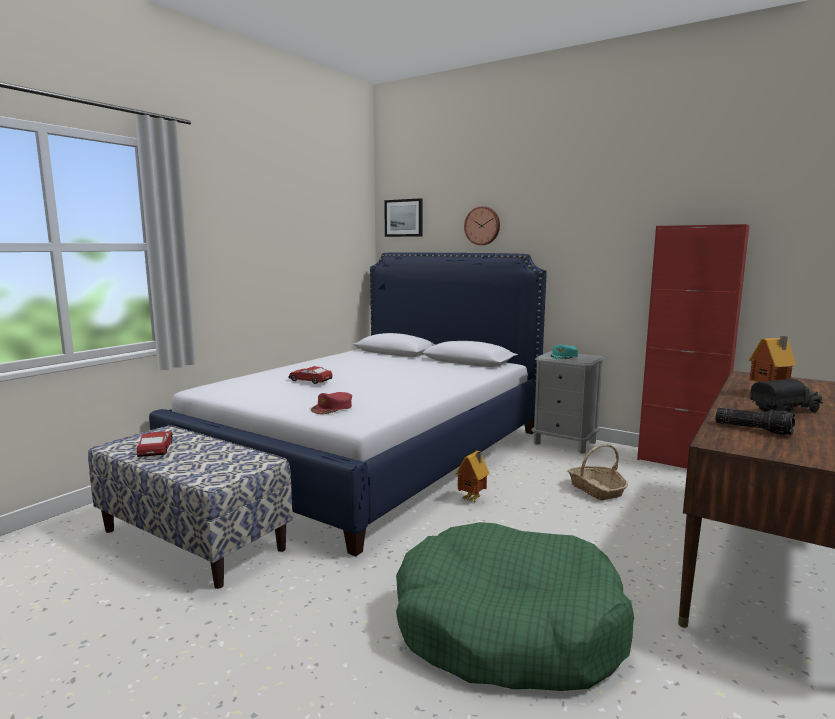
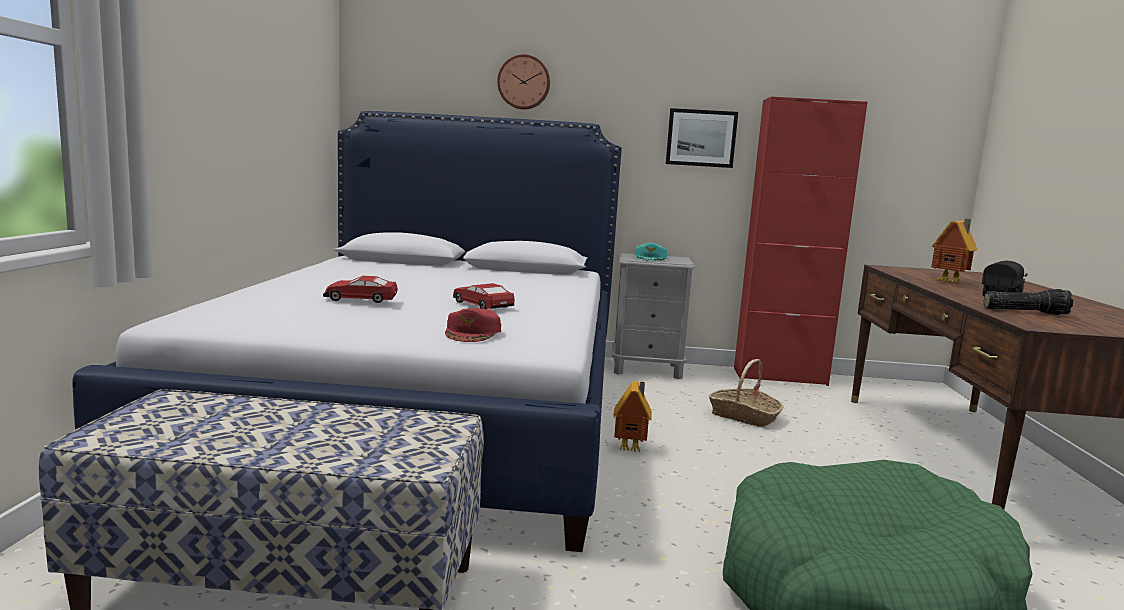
camera: 30 degrees left, 0 degrees up
(156, 449) = (211, 431): toy car -> toy car (482, 305)
(404, 218) = (393, 61): picture -> picture (701, 138)

